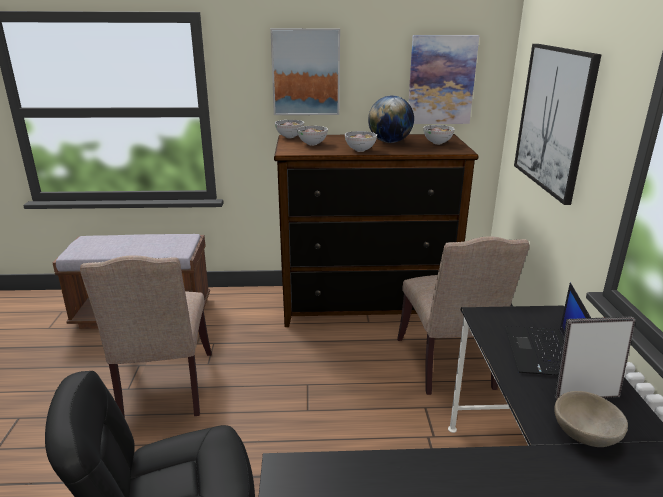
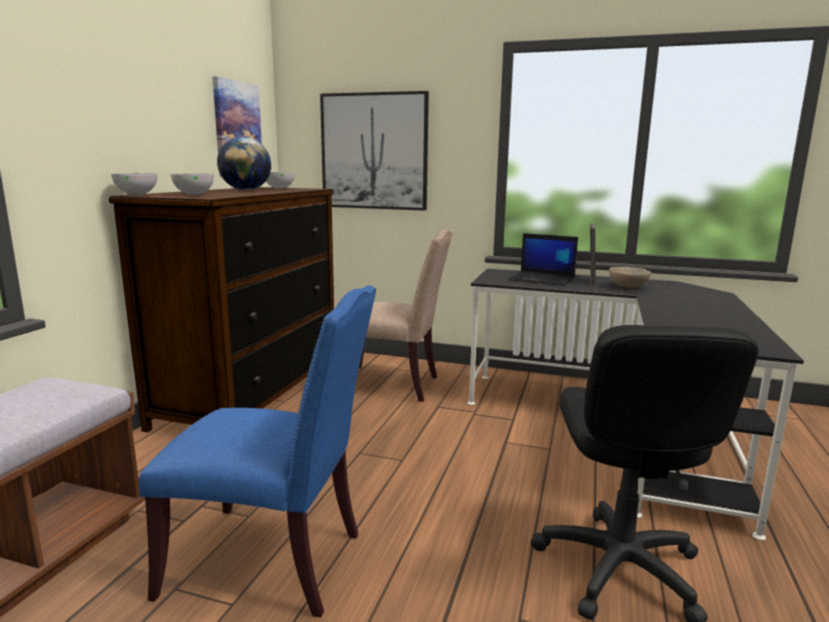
camera: 70 degrees left, 10 degrees down
(165, 390) = (274, 562): beige chair -> blue chair
(306, 72) = (124, 107): picture -> none
(360, 150) = (257, 193): bowl -> none

